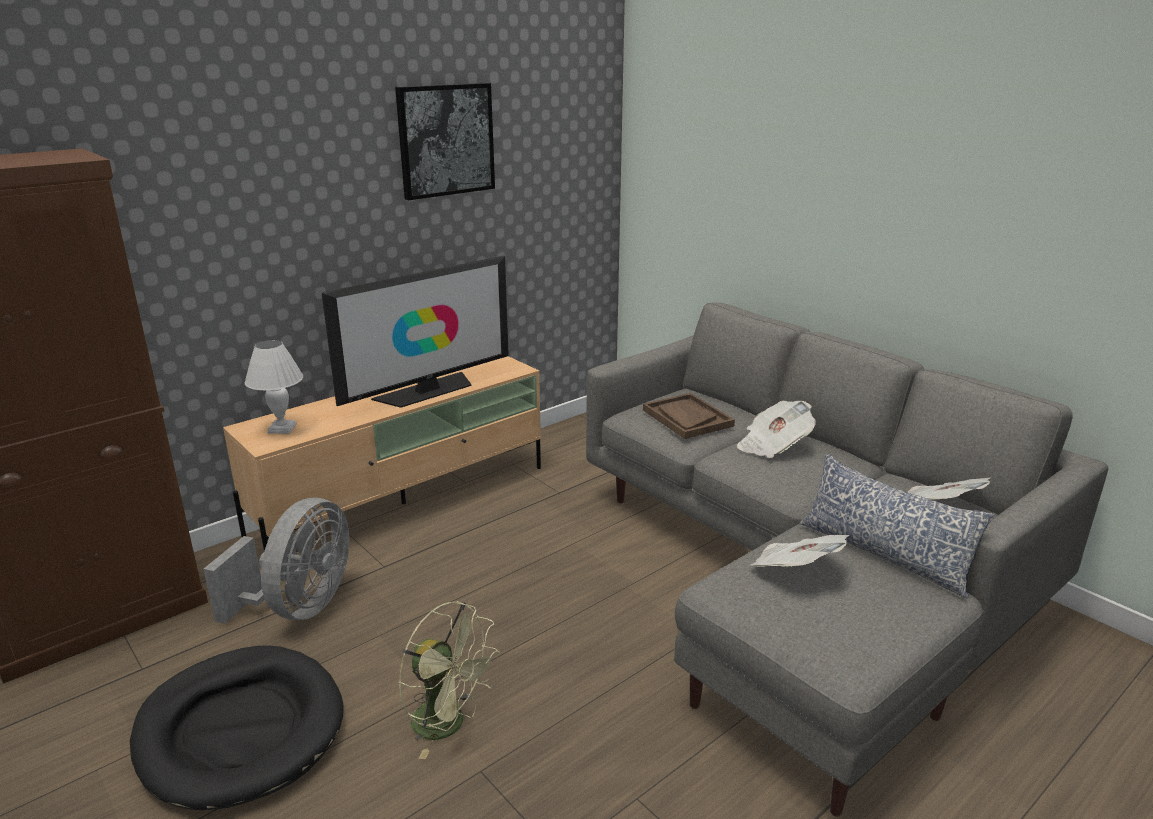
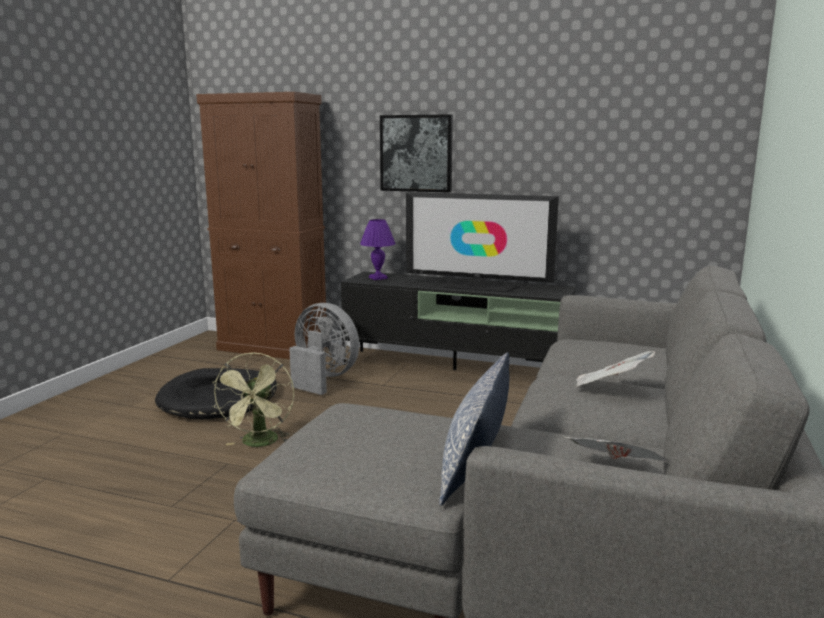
camera: 60 degrees right, 10 degrees down
(283, 428) = (378, 278): white table lamp -> purple table lamp
(299, 607) = (323, 379): grey fan -> grey fan turned 135 degrees counterclockwise
(406, 502) = (455, 370): beige tv stand -> black tv stand
(446, 140) = (551, 106): picture -> picture (416, 153)
(687, 418) = (598, 353): brown tray -> none
(795, 571) = (400, 427): newspaper -> none

